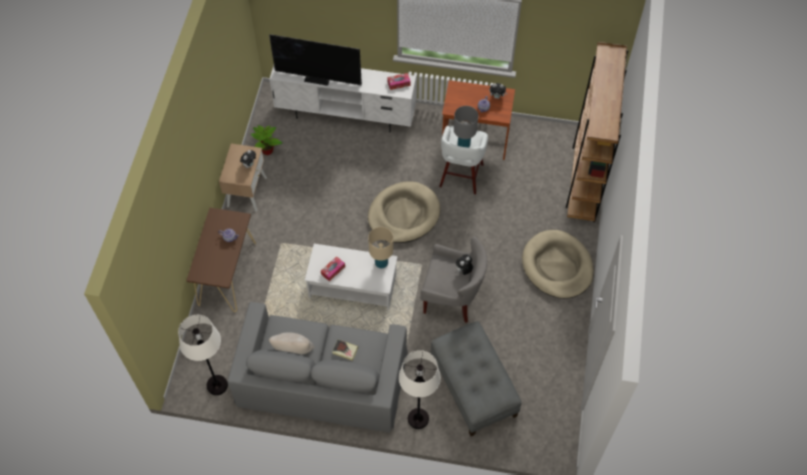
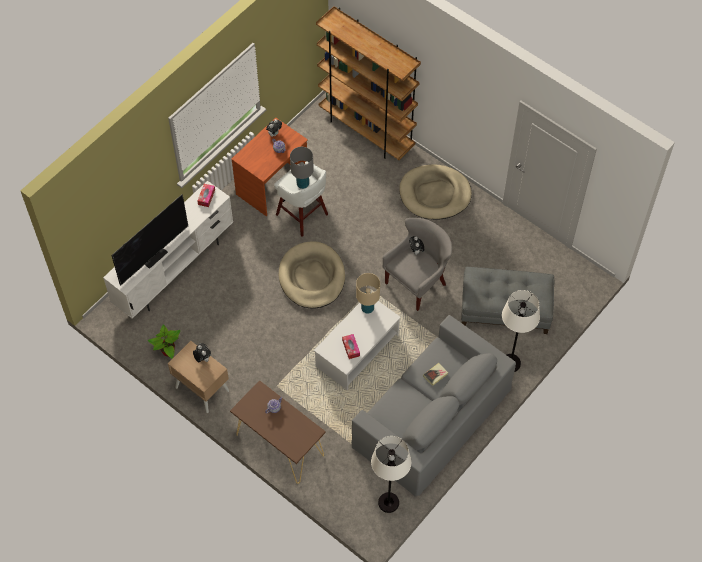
camera: 60 degrees left, 0 degrees up
(293, 351) = (412, 414): beige pillow -> none

